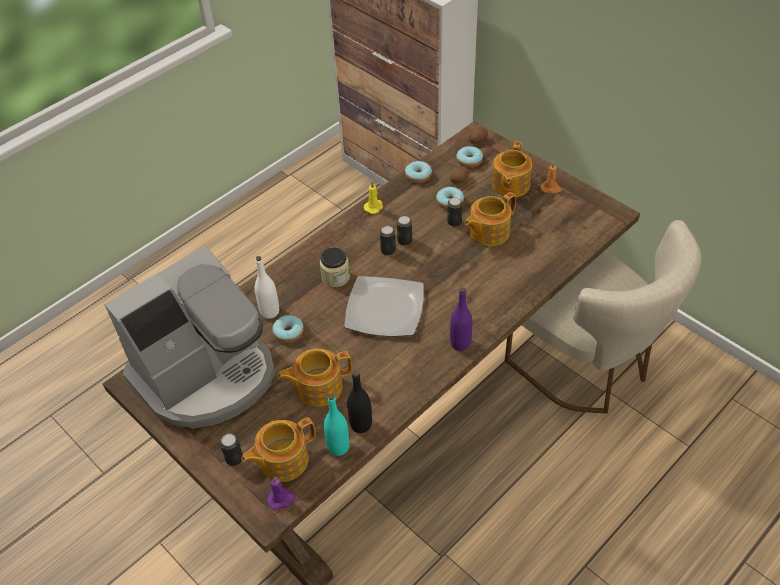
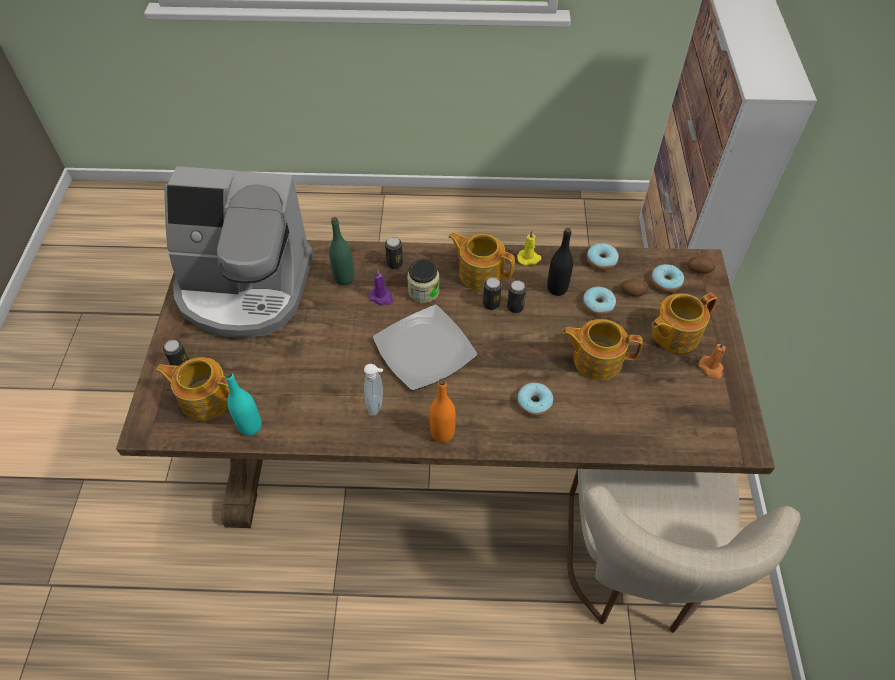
camera: 45 degrees right, 5 degrees up
(270, 312) = (344, 278): white bottle -> green bottle
(281, 499) = (168, 426): purple candle -> purple candle (381, 297)
(288, 332) = (335, 305): donut -> donut (534, 403)
(318, 387) = (298, 366): teapot -> teapot (480, 272)
(361, 424) = (286, 425): black bottle -> black bottle (557, 288)
(401, 363) = (377, 405): none -> soap dispenser
(454, 222) = (578, 326): can -> can (395, 263)
(460, 343) = (442, 433): purple bottle -> orange bottle

